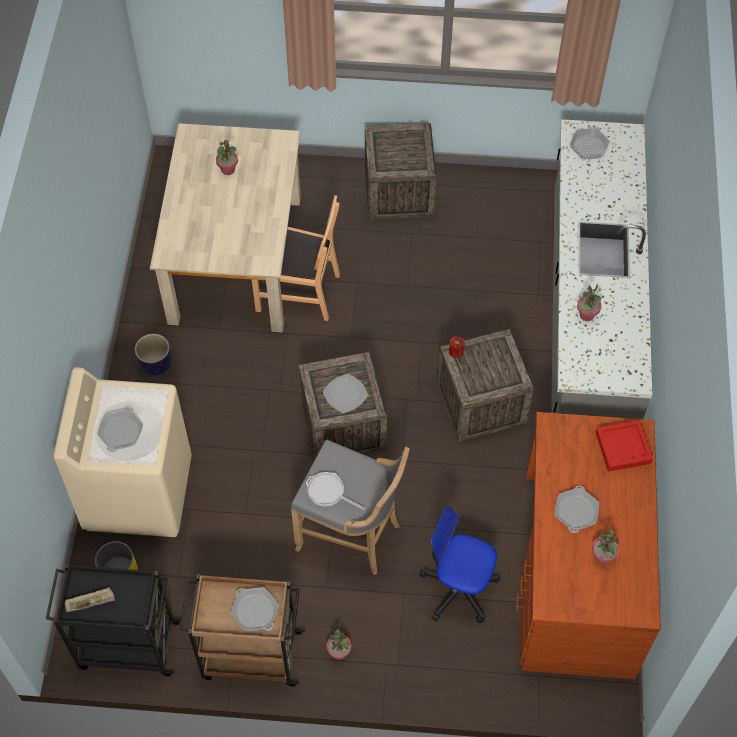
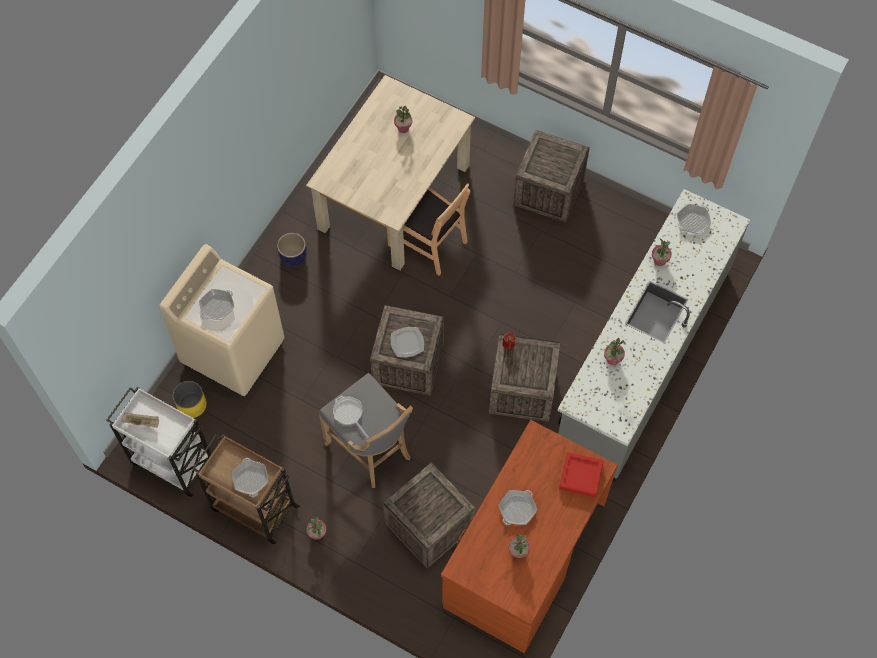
camera: 25 degrees right, 5 degrees up
(127, 645) = (171, 461): black cart -> white cart
(458, 588) = (429, 525): office chair -> crate
(577, 198) = (659, 261): none -> potted plant

